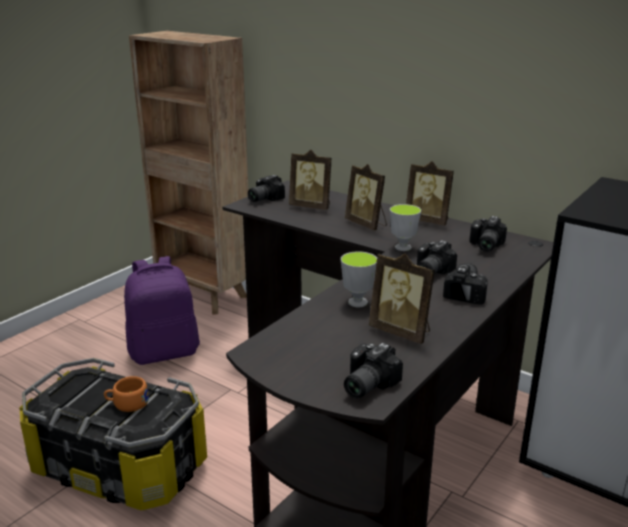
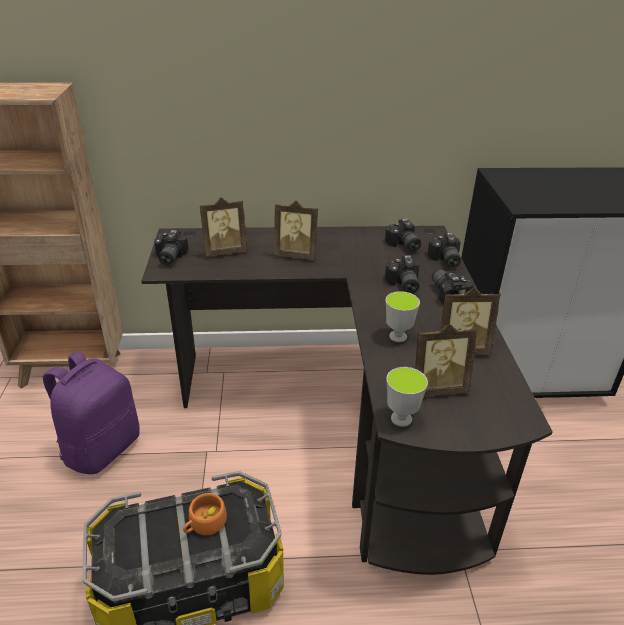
camera: 40 degrees left, 10 degrees up
(365, 384) = (504, 408): camera -> camera (444, 260)
(403, 247) = (354, 268): cup -> cup (401, 419)
(428, 220) = (335, 234): picture frame -> picture frame (436, 388)

